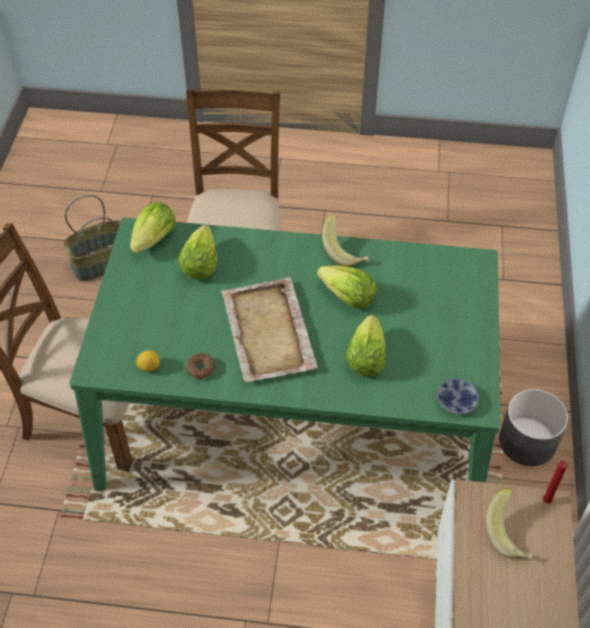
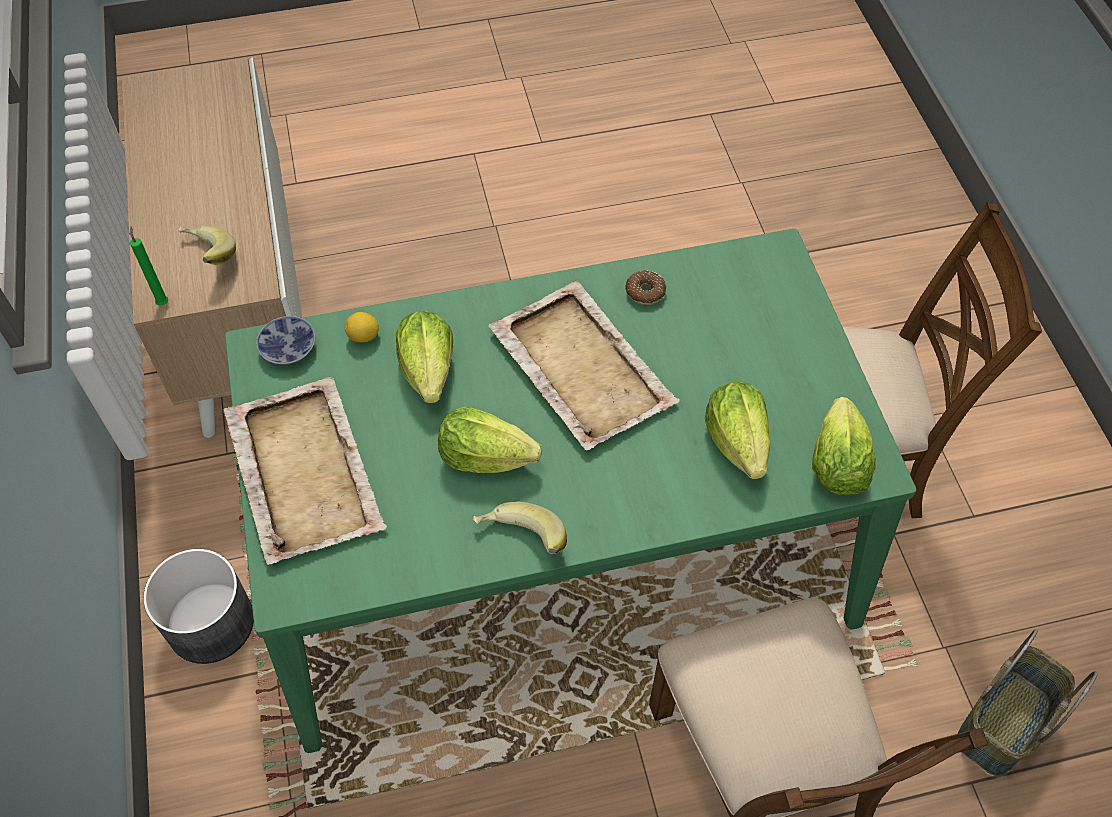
camera: 160 degrees right, 5 degrees up
(149, 367) = (712, 275): lemon -> lemon (363, 337)
(458, 321) = (304, 470): none -> beige tray
(546, 502) = (163, 302): red candle -> green candle

